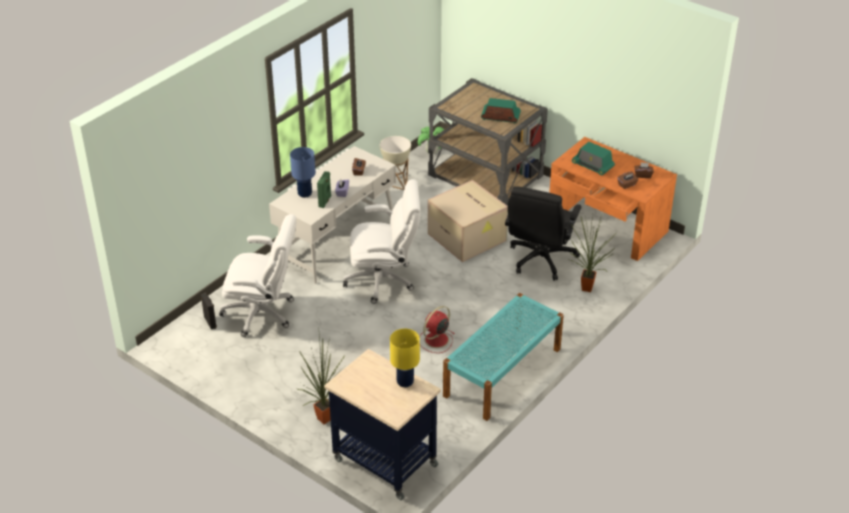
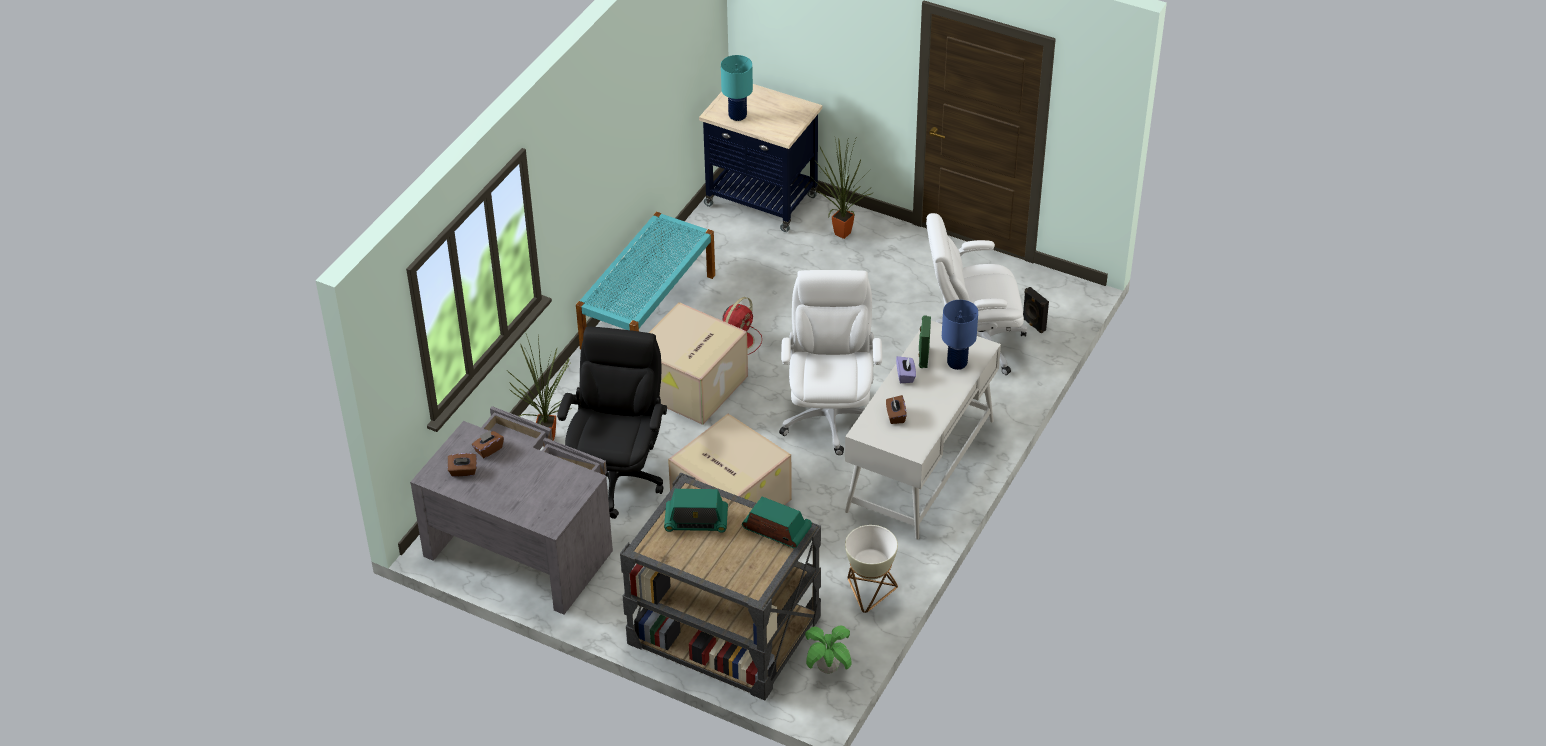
camera: 170 degrees right, 5 degrees up
(385, 280) = (830, 413): white office chair -> white office chair turned 105 degrees clockwise
(405, 382) = (737, 117): yellow table lamp -> turquoise table lamp
(478, 311) = (692, 386): none -> cardboard box
(592, 166) = (541, 479): radio -> radio (776, 530)
(604, 229) = (522, 546): orange desk -> grey desk

